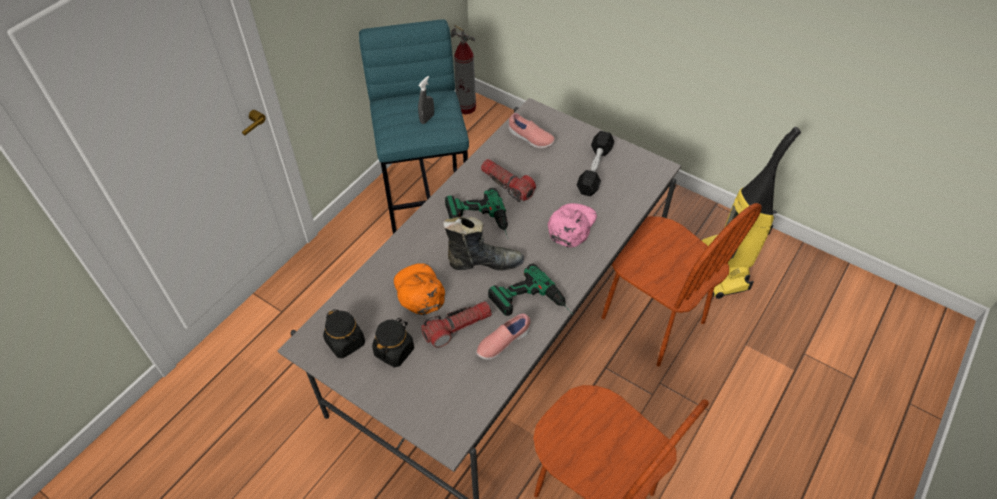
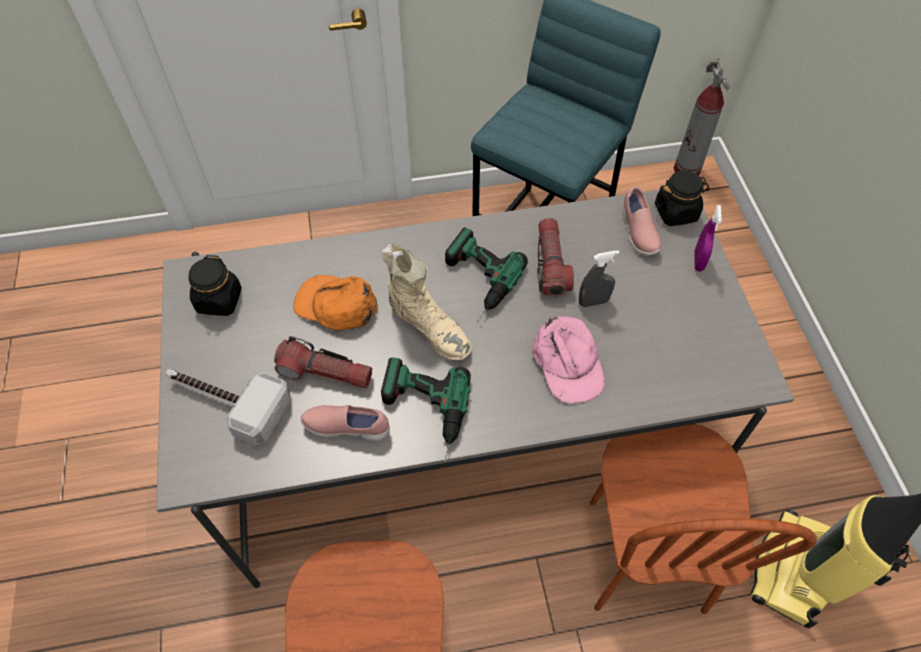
camera: 45 degrees right, 5 degrees up
(394, 351) = (246, 345): black jar -> black jar (676, 212)
(419, 291) = (336, 305): orange cap -> orange cap turned 90 degrees counterclockwise
(420, 387) = (225, 401): none -> hammer
(427, 119) = (554, 135): grey spray bottle -> grey spray bottle (593, 302)
(484, 262) = (429, 328): black boot -> beige boot
(571, 226) = (567, 363): pink cap -> pink cap turned 90 degrees clockwise
(574, 133) = (698, 261): none -> purple spray bottle
(594, 170) = (672, 321): black dumbbell -> none

